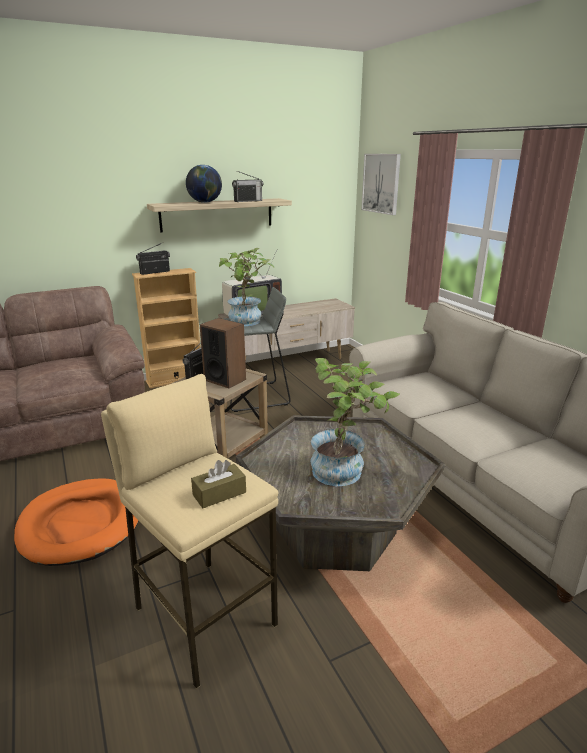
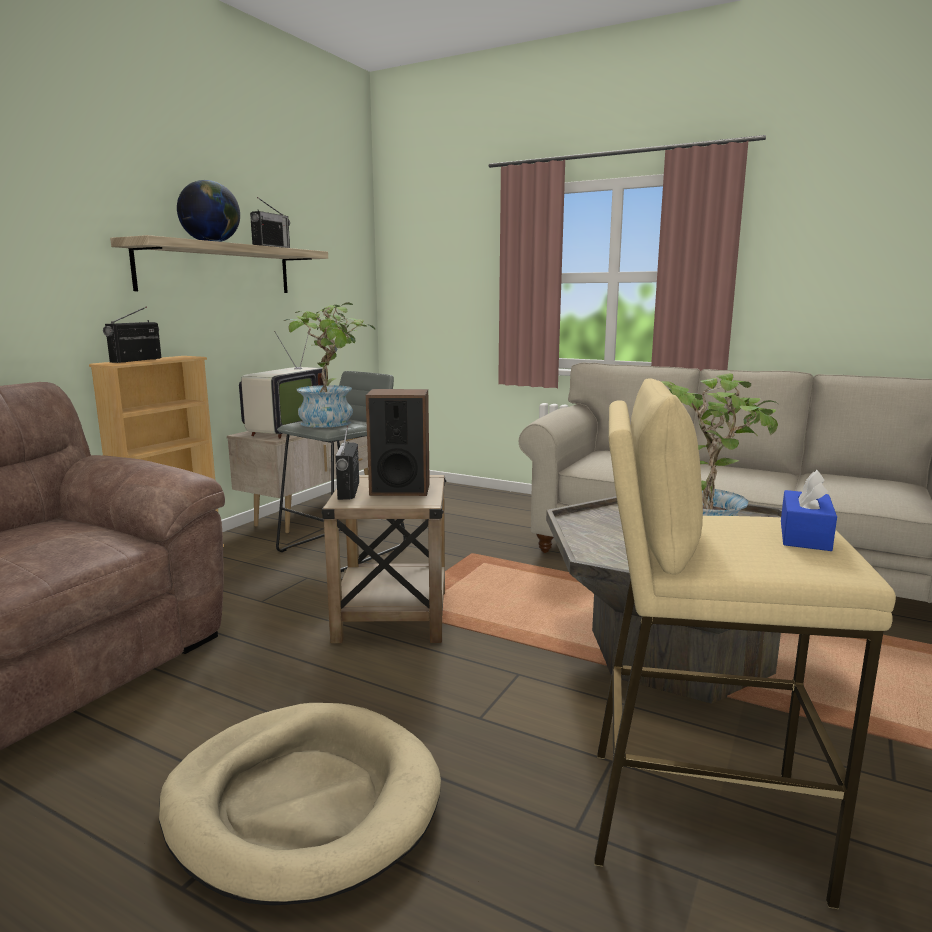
camera: 35 degrees left, 10 degrees down
(80, 524) = (303, 802): orange dog bed -> beige dog bed
(219, 494) = (804, 535): brown tissue box -> blue tissue box
(381, 183) = (425, 238): picture -> none

